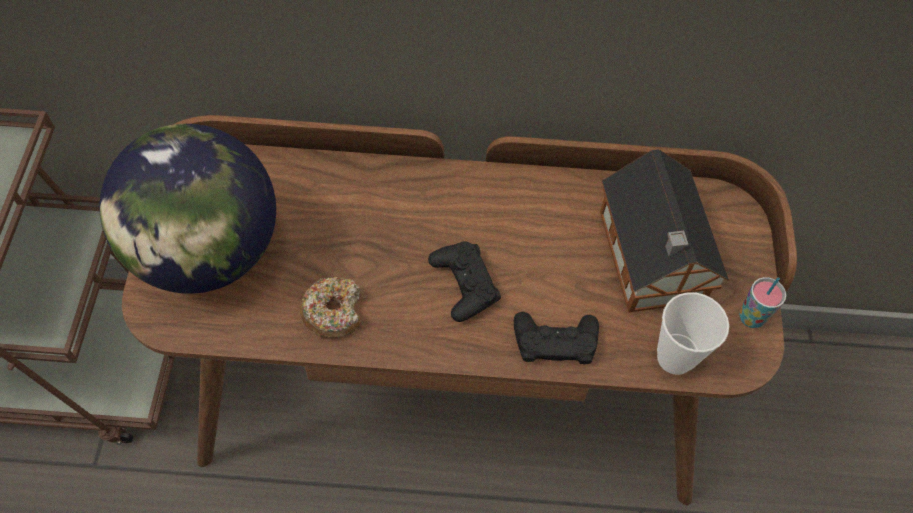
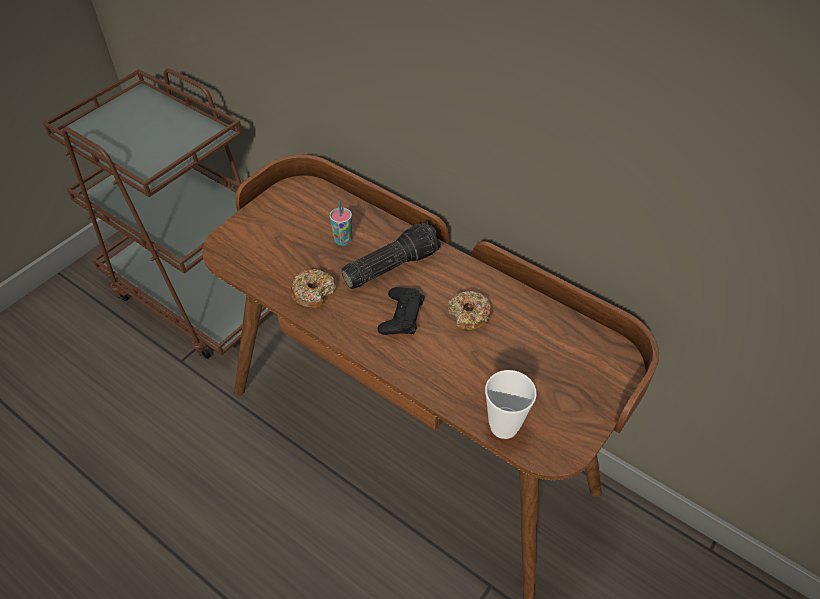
camera: 35 degrees right, 10 degrees down
(208, 252) = (272, 231): globe -> none
(400, 223) = (390, 265): none -> flashlight
(540, 241) = (469, 315): none -> donut
(555, 341) = (432, 375): black game controller -> none
(651, 261) = (535, 362): toy house -> none
(751, 317) = (579, 431): cup -> cup (343, 240)

